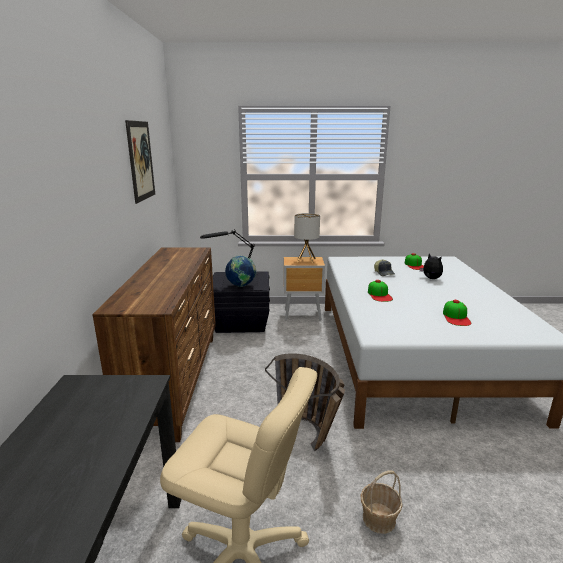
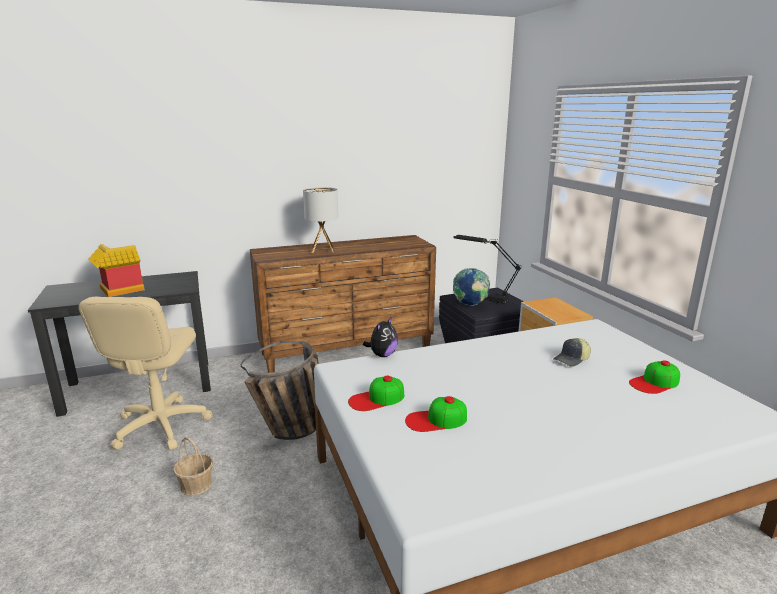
camera: 70 degrees right, 0 degrees up
(78, 455) = (117, 291): none -> toy house
(141, 161) = (394, 146): picture -> none
(306, 260) = (561, 309): table lamp -> table lamp (322, 250)
(379, 295) = (471, 362): cap -> cap (376, 399)
(430, 279) = (595, 398): plush toy -> plush toy (382, 355)

